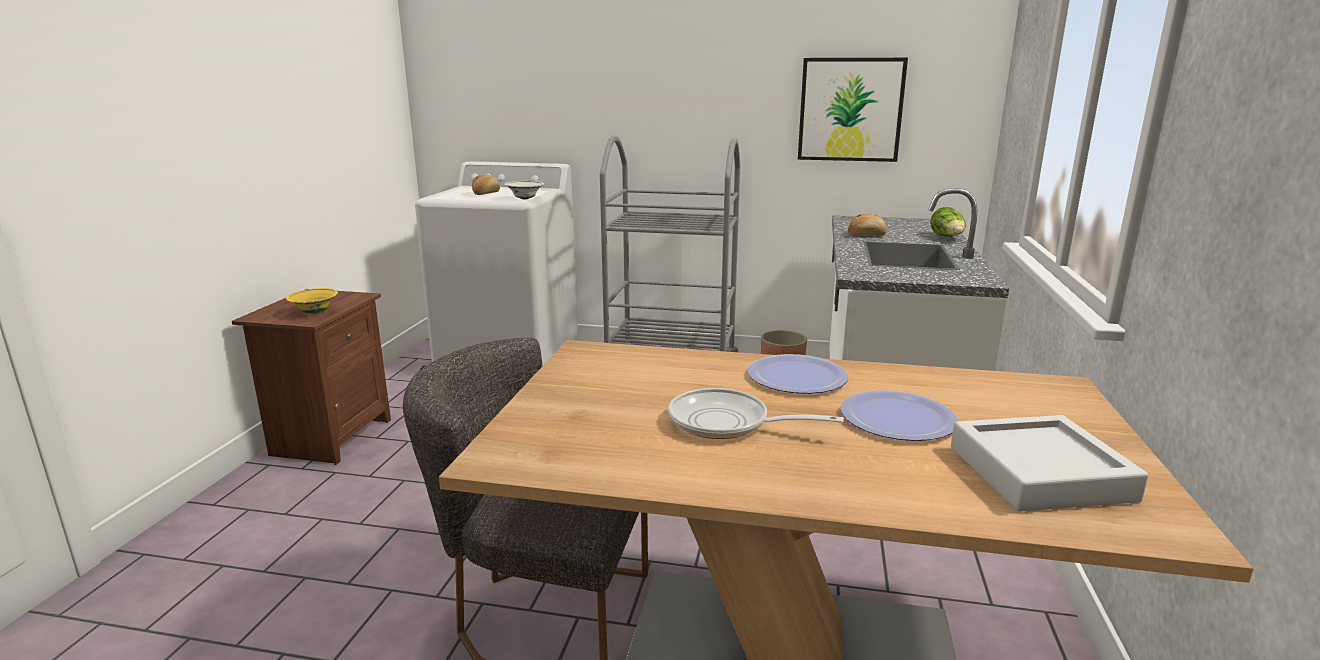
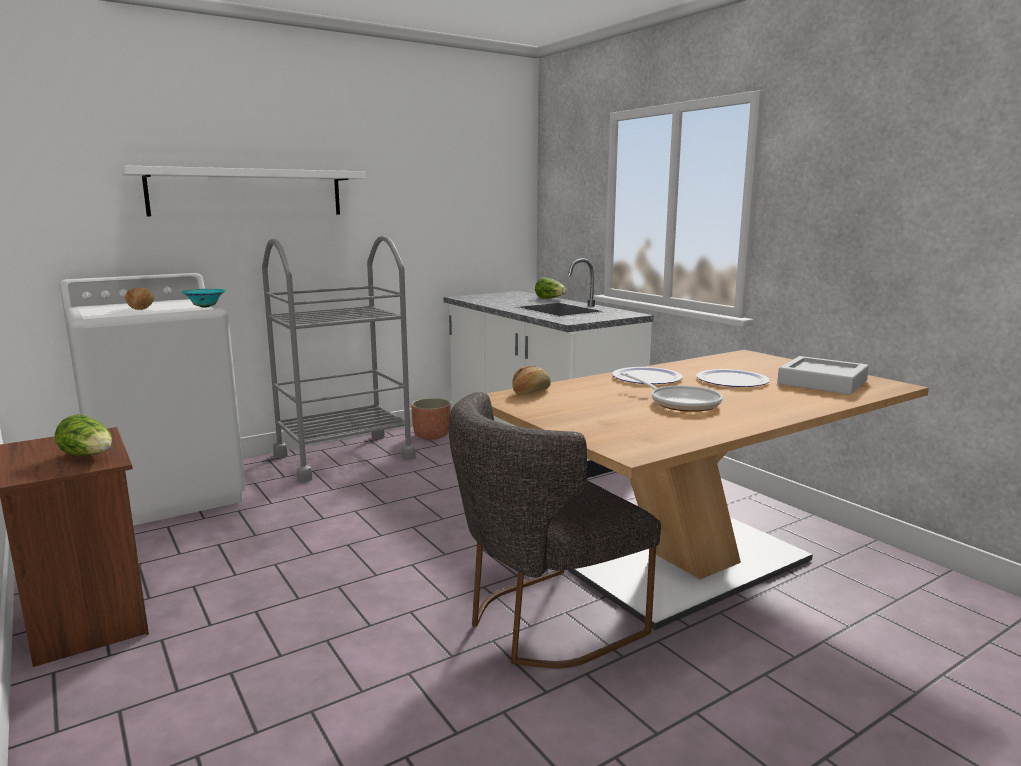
camera: 45 degrees left, 5 degrees down
(315, 312) = (89, 456): yellow bowl -> lettuce
(525, 199) = (205, 307): white bowl -> turquoise bowl
(621, 86) = (247, 192): none -> white shelf
(727, 423) = (680, 402): frying pan -> frying pan turned 105 degrees counterclockwise
(850, 110) = (445, 211): picture -> none
(866, 235) = (504, 303): bread -> bread (530, 392)

